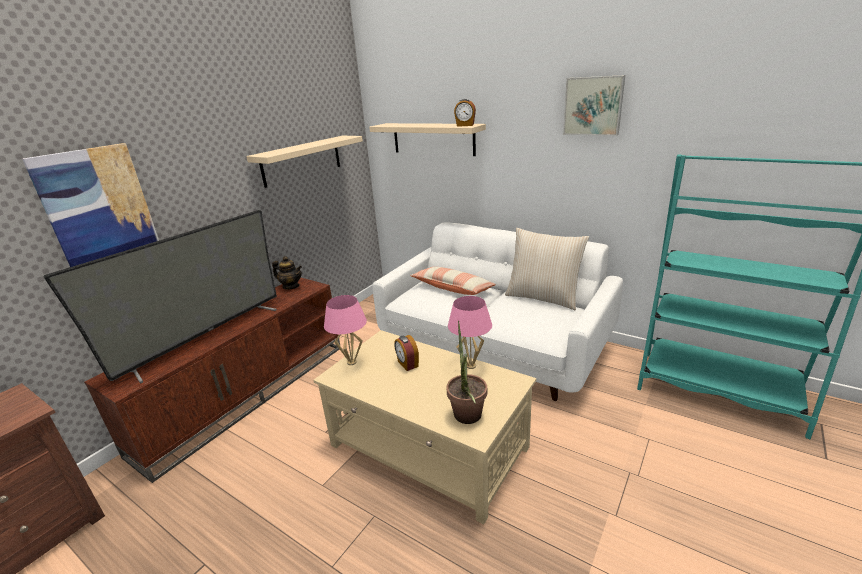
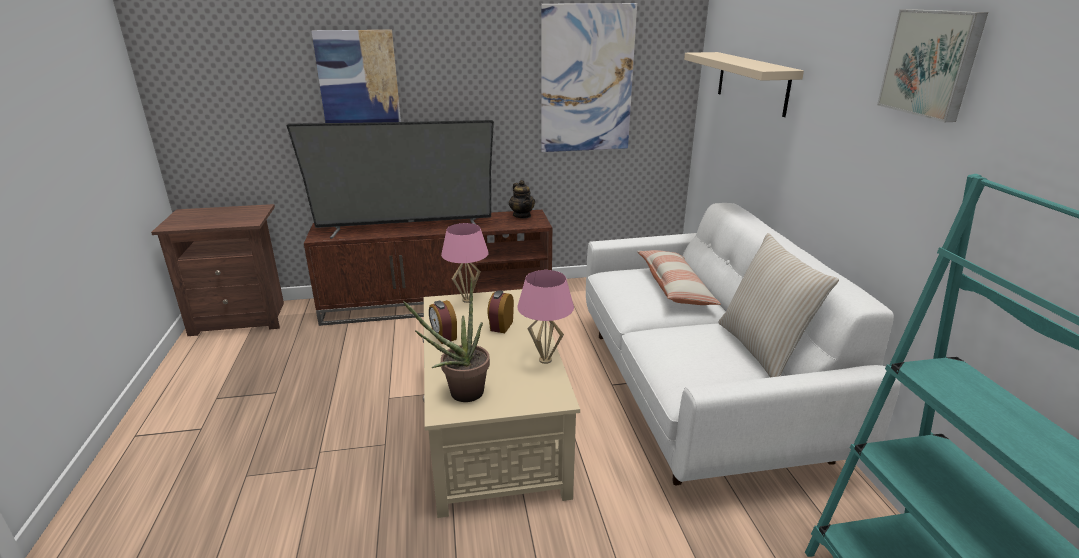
camera: 45 degrees right, 0 degrees up
(302, 160) = (587, 80): beige shelf -> picture
(465, 125) = (769, 67): alarm clock -> alarm clock (443, 336)

